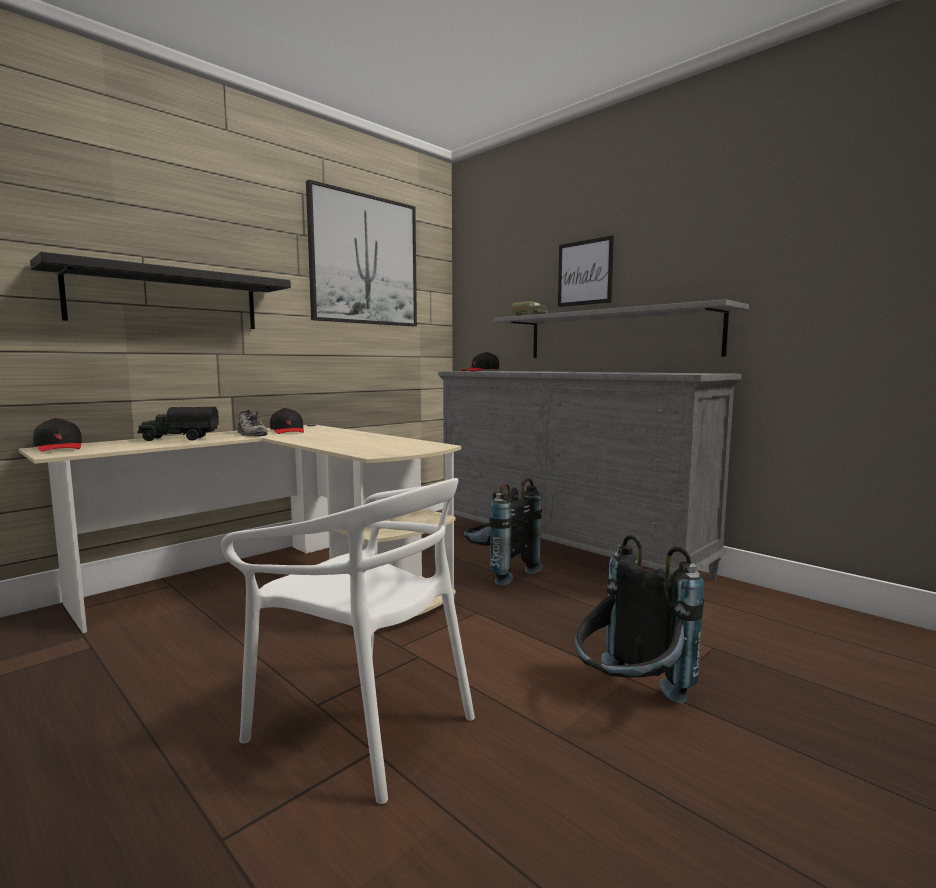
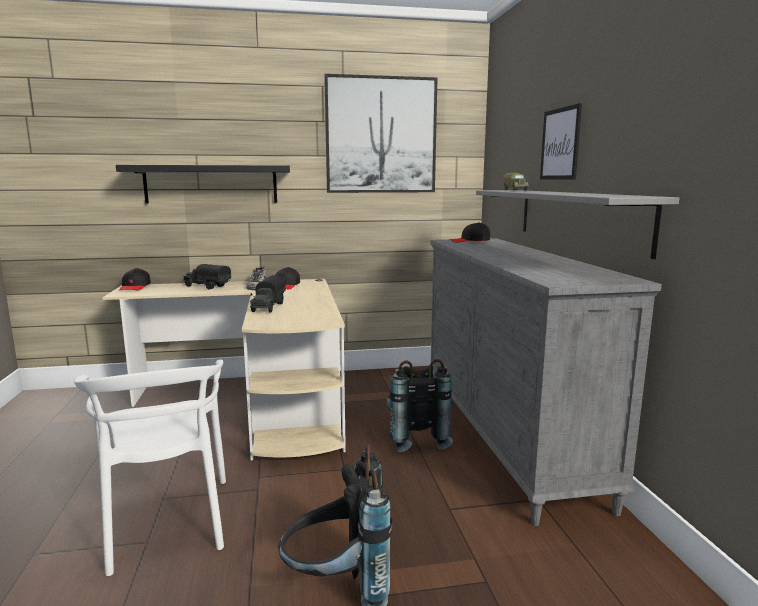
camera: 35 degrees right, 5 degrees up
(332, 444) = (268, 307): none -> toy truck

